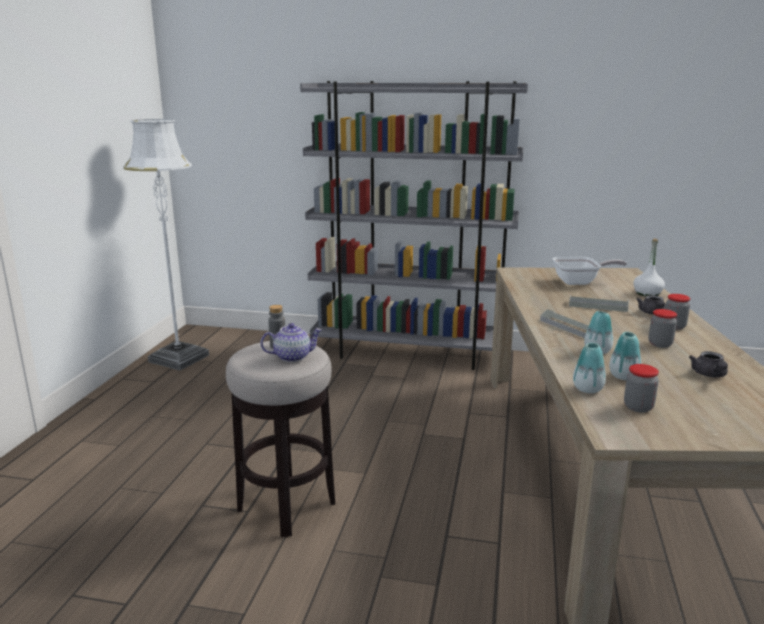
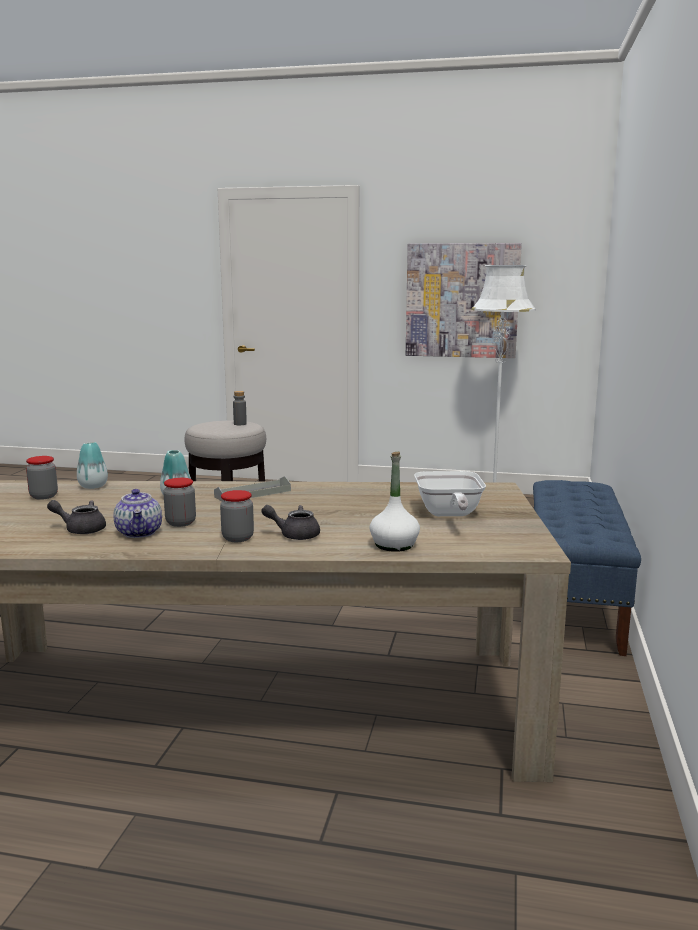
camera: 90 degrees right, 5 degrees down
(89, 164) = (462, 300): none -> picture
(292, 357) = (216, 427): teapot -> teapot (140, 533)
(411, 353) = (573, 603): grey bookcase -> blue bench
(598, 306) = (330, 512): grey tray -> none
(623, 376) = (108, 499): vase -> none

